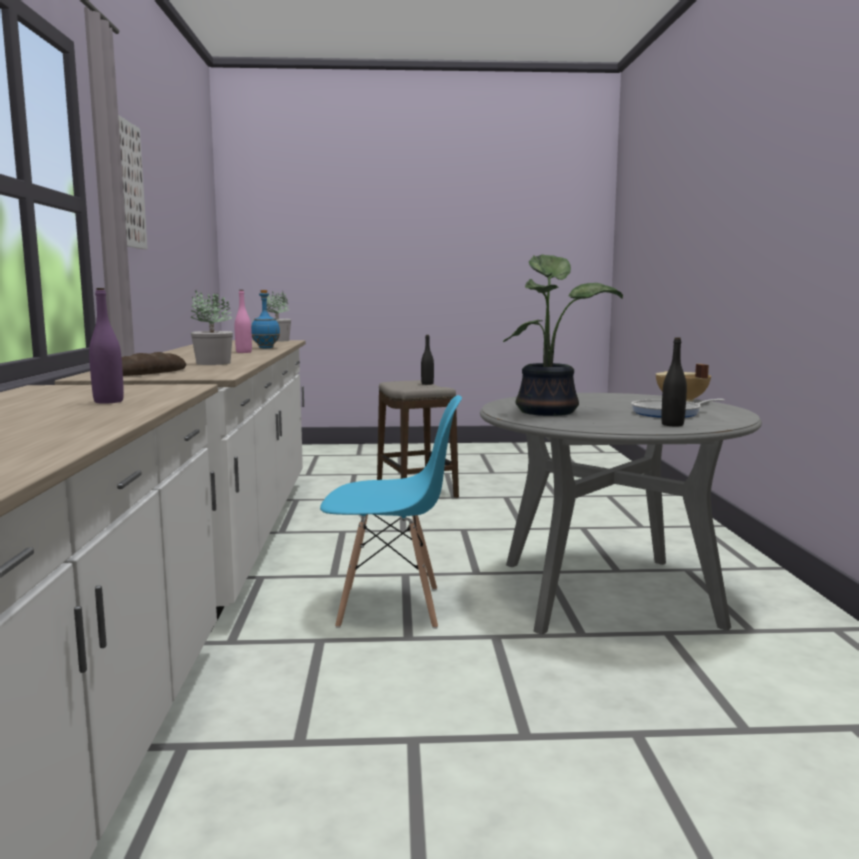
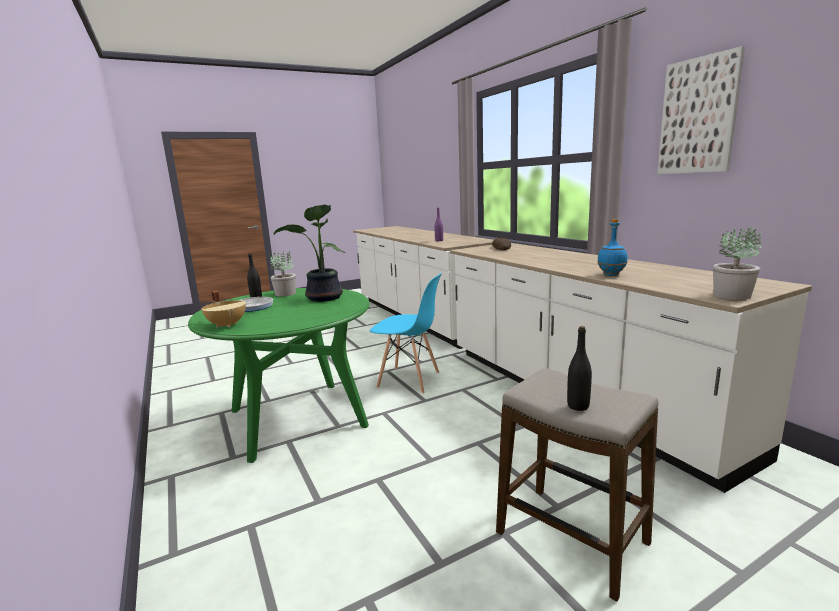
camera: 155 degrees right, 5 degrees up
(212, 363) = (516, 255): potted plant -> potted plant (285, 294)
(244, 352) = (577, 266): pink bottle -> none
(390, 607) = (409, 380): blue chair -> blue chair turned 135 degrees counterclockwise
(607, 593) = (297, 418): grey dining table -> green dining table

